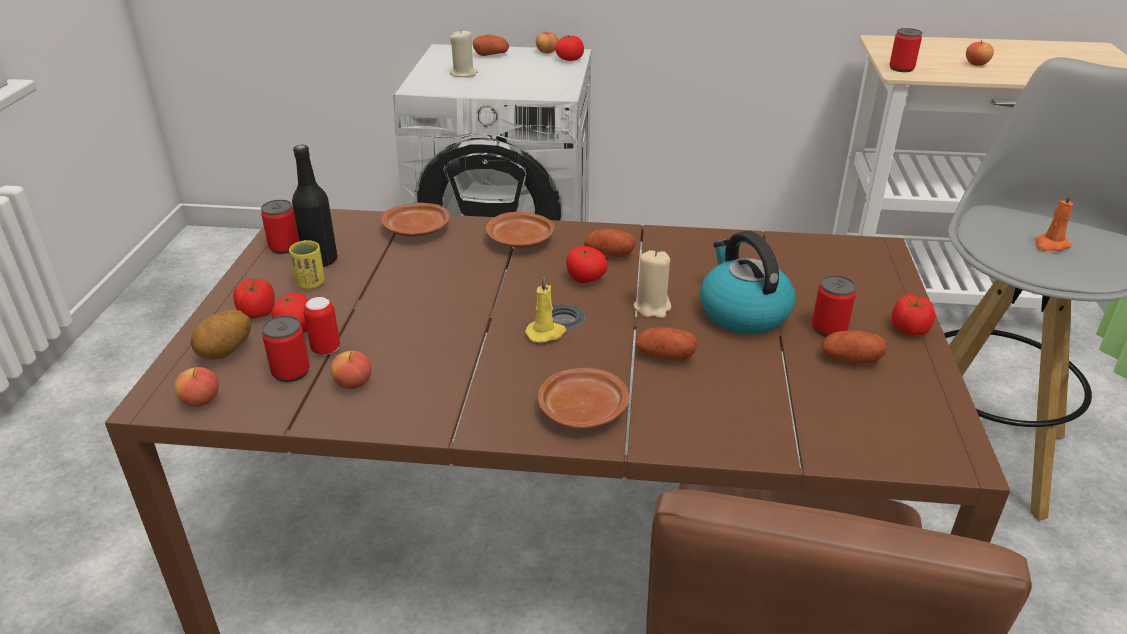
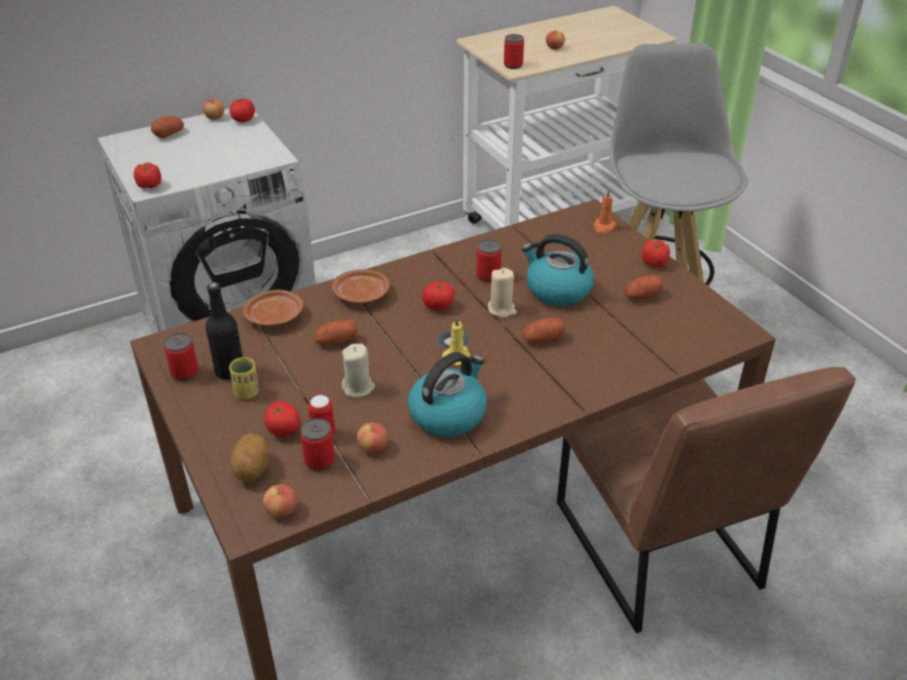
camera: 35 degrees left, 5 degrees up
(257, 313) = (235, 432): tomato -> tomato (150, 185)
(464, 73) = (169, 161): beige candle -> beige candle (358, 387)
(466, 386) = (448, 414): none -> kettle
(583, 410) = (533, 395): brown plate -> none
(609, 254) = (433, 281): potato -> potato (336, 341)
(829, 328) = (613, 280): can -> can (488, 276)
(1050, 245) = (680, 175): orange candle -> orange candle (604, 227)

